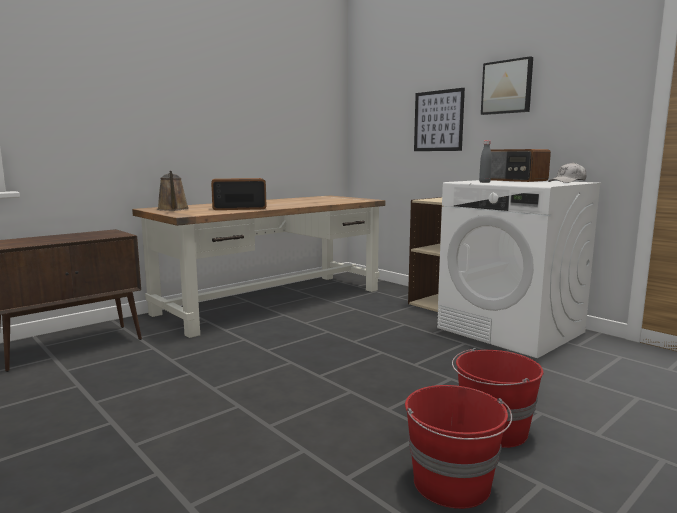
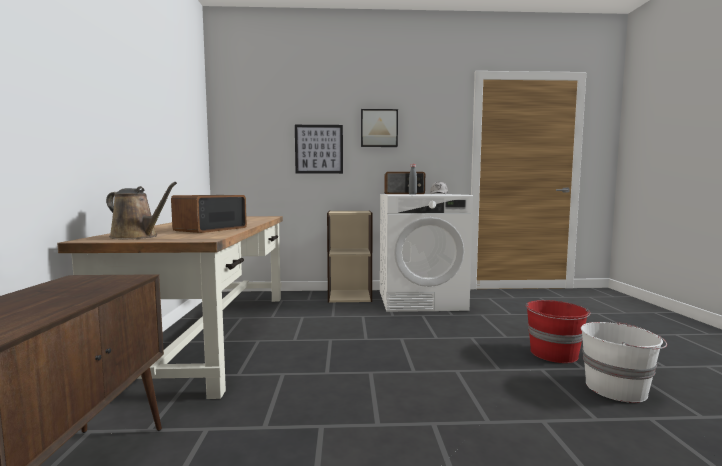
camera: 50 degrees left, 5 degrees down
(453, 484) = (617, 388): red bucket -> white bucket

